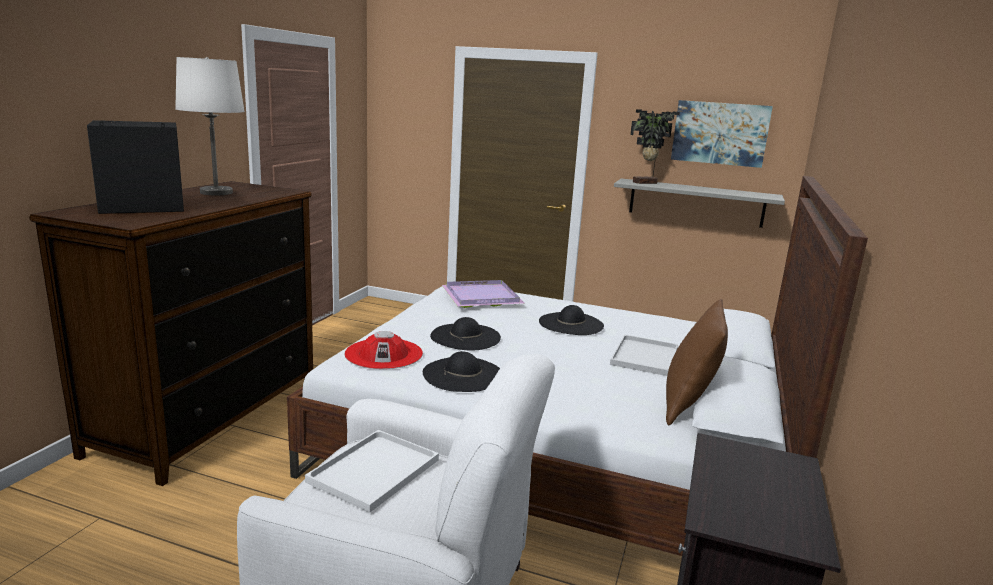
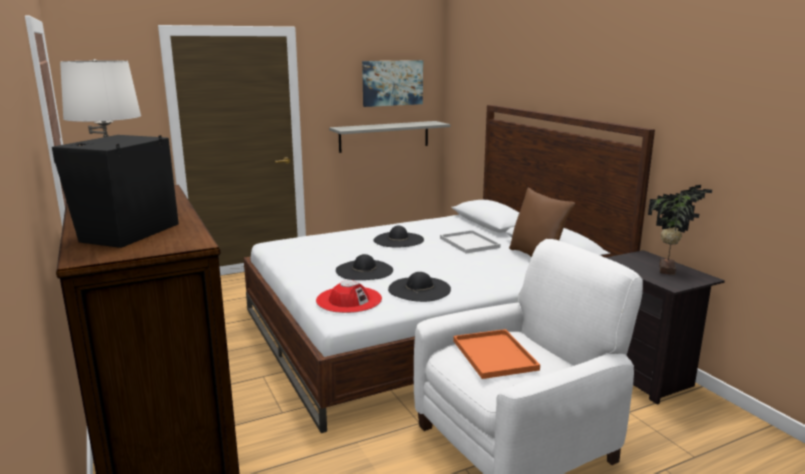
camera: 45 degrees left, 0 degrees up
(375, 469) = (493, 354): white tray -> orange tray
(482, 296) = (311, 243): purple tray -> none
(646, 183) = (355, 127): potted plant -> potted plant (669, 269)

